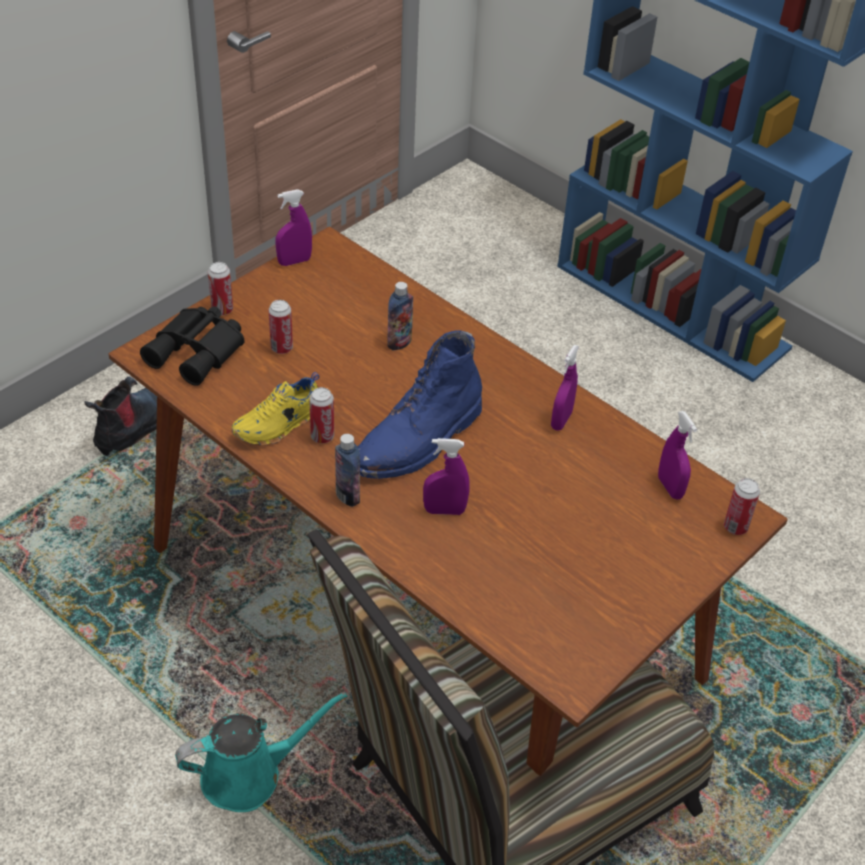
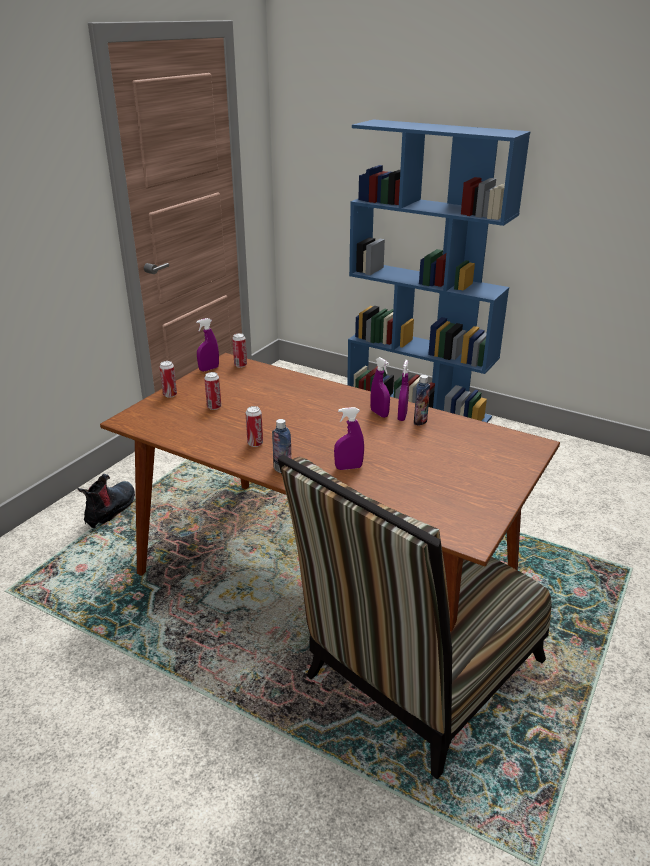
camera: 10 degrees left, 15 degrees down
(198, 351) = (160, 415): black binoculars -> none
(249, 775) = (236, 697): turquoise watering can -> none
(280, 425) = (225, 442): yellow shoe -> none
(399, 343) = (287, 395): bottle -> bottle (420, 421)
(418, 441) = (318, 437): blue boot -> none
(670, 487) = (483, 437): purple spray bottle -> purple spray bottle (379, 413)
(735, 527) = (531, 450): can -> can (240, 365)

